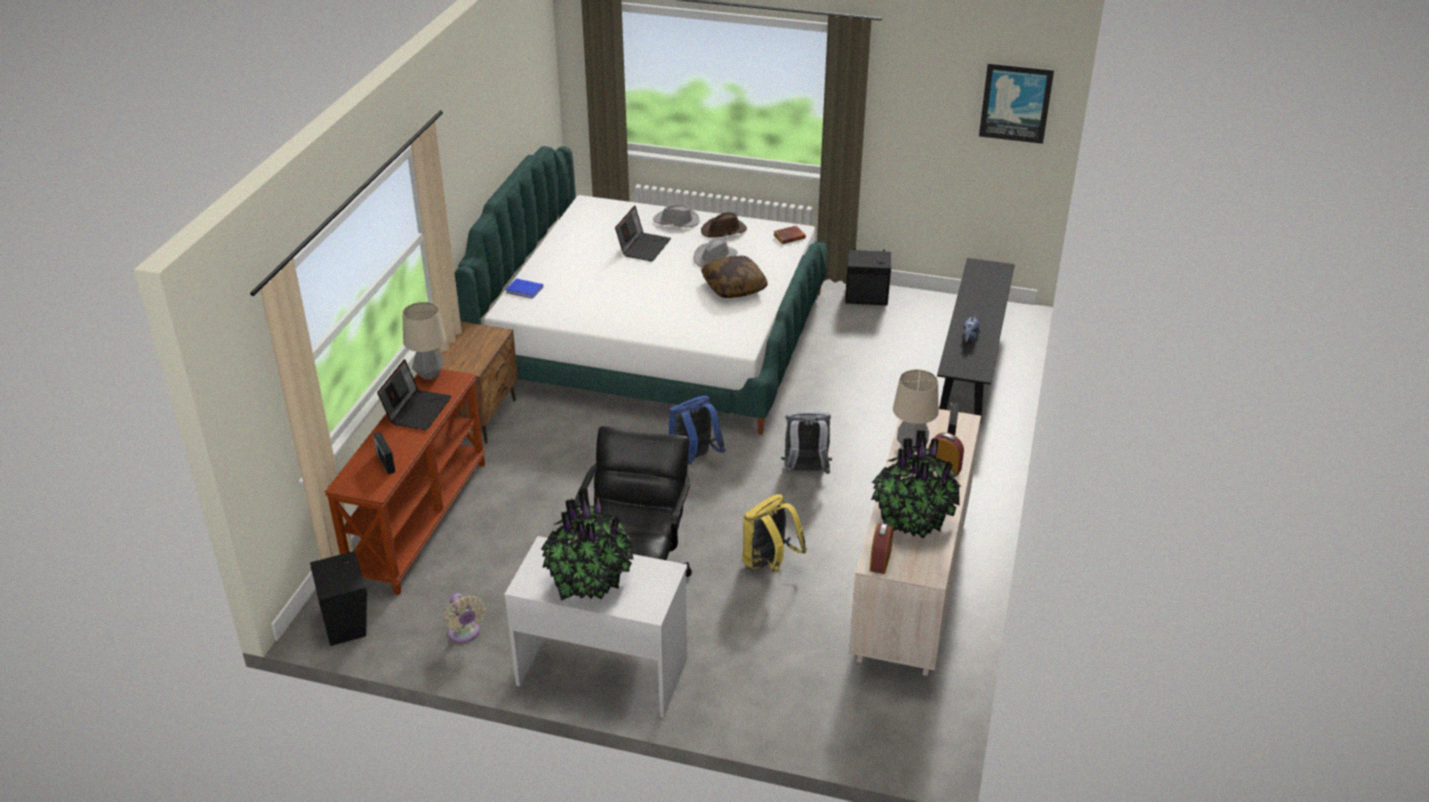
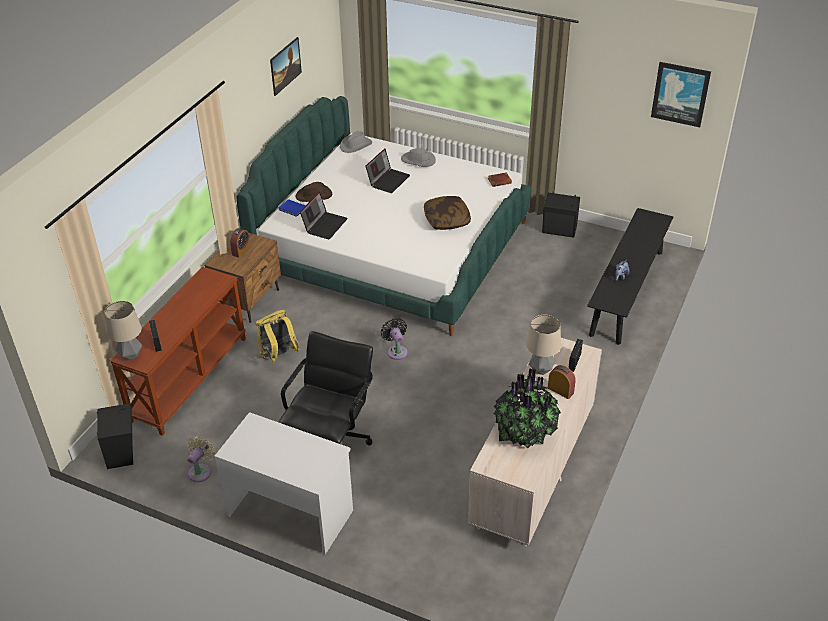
camera: 10 degrees right, 5 degrees up
(417, 409) = (189, 301): laptop -> laptop (324, 225)
(429, 375) = (204, 274): table lamp -> table lamp (130, 355)
(465, 634) = (201, 471): beige fan -> beige fan turned 135 degrees counterclockwise
(502, 113) = (286, 75): none -> picture
(589, 580) = (276, 452): potted plant -> none
(693, 459) = (396, 351): blue backpack -> black fan
(715, 257) = (439, 194): grey hat -> grey hat (356, 145)
(724, 230) = (452, 171): brown hat -> brown hat (314, 196)
(769, 564) = (431, 442): yellow backpack -> yellow backpack (278, 356)
(805, 471) = (476, 370): grey backpack -> none
(880, 560) = (491, 462): alarm clock -> alarm clock (241, 250)

